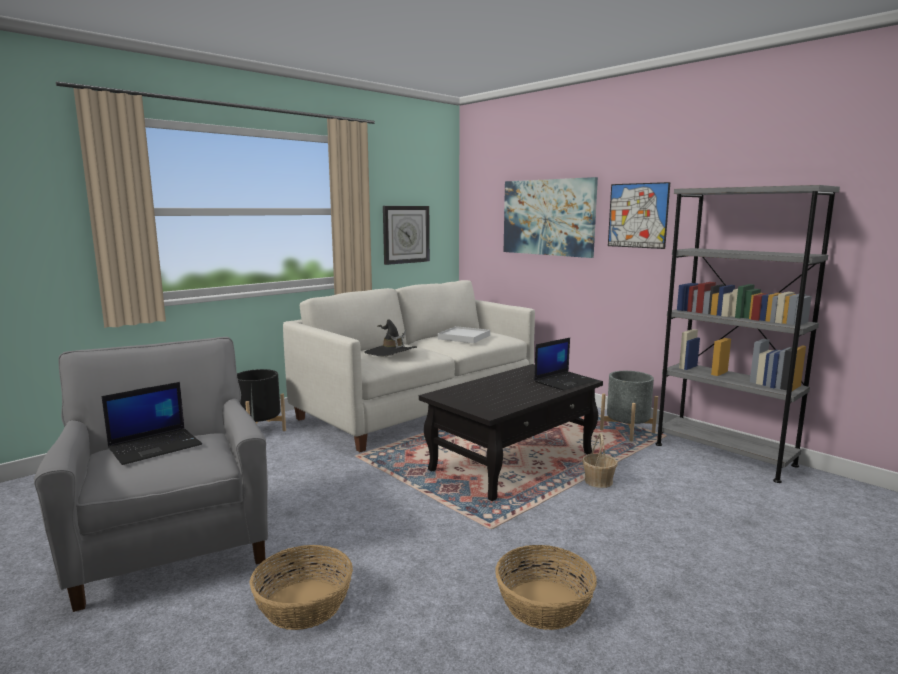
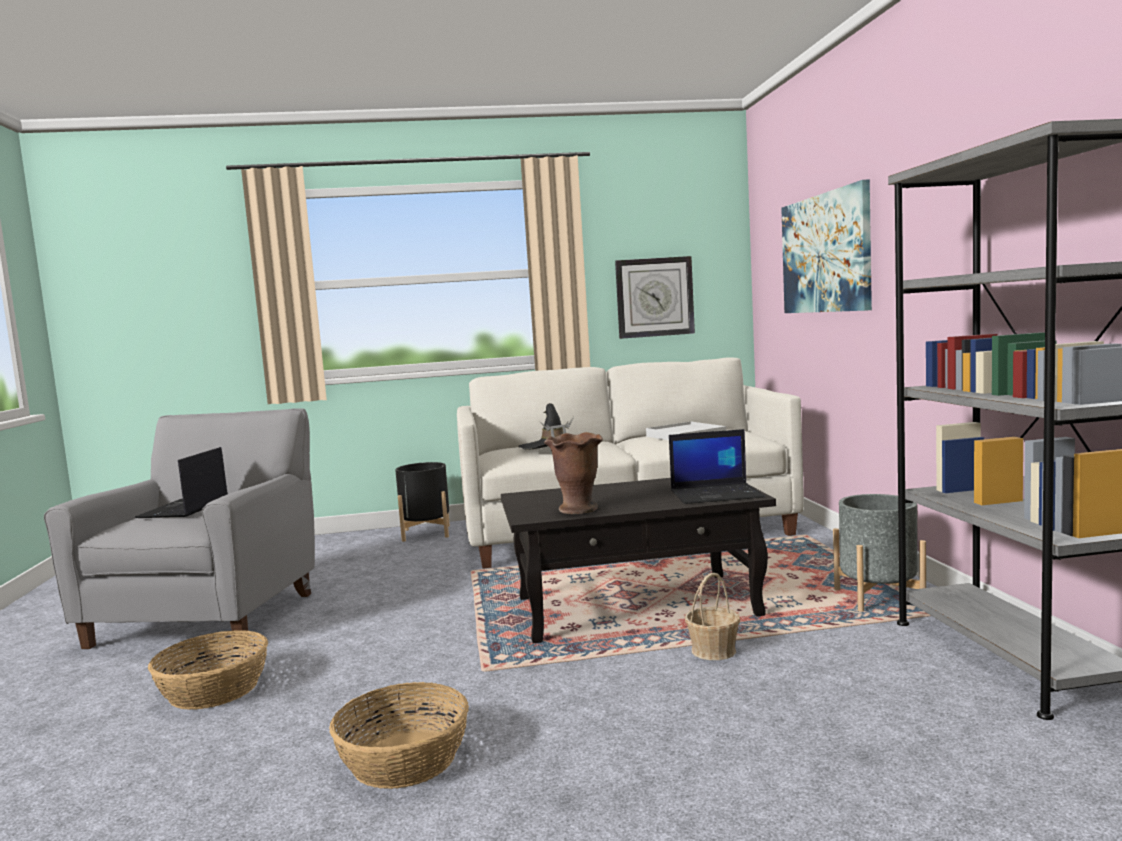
camera: 35 degrees right, 5 degrees down
(156, 446) = (184, 509): laptop -> laptop turned 105 degrees clockwise
(506, 402) = (577, 509): none -> brown vase
(637, 215) = (914, 232): picture -> none

